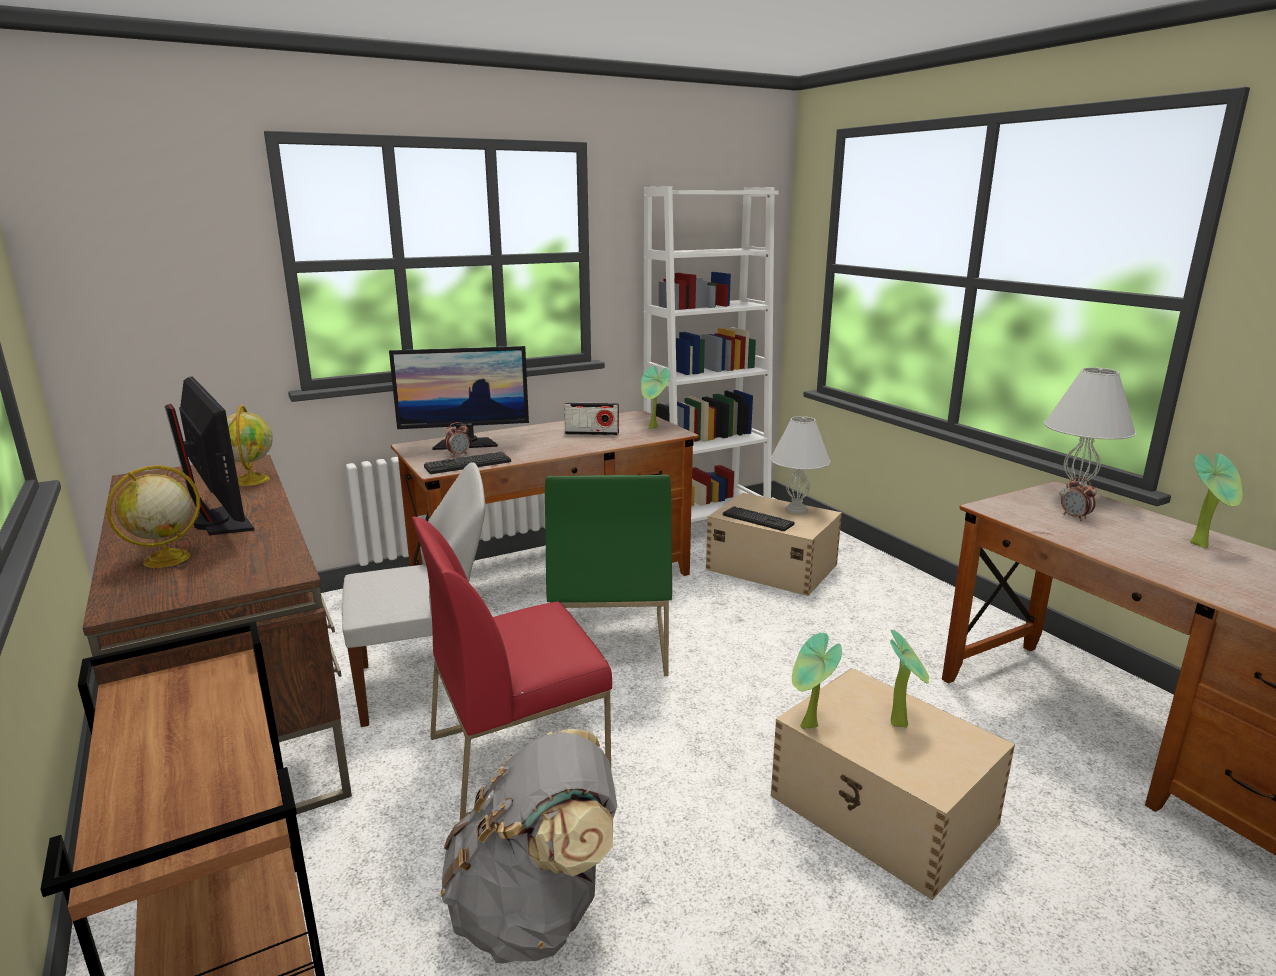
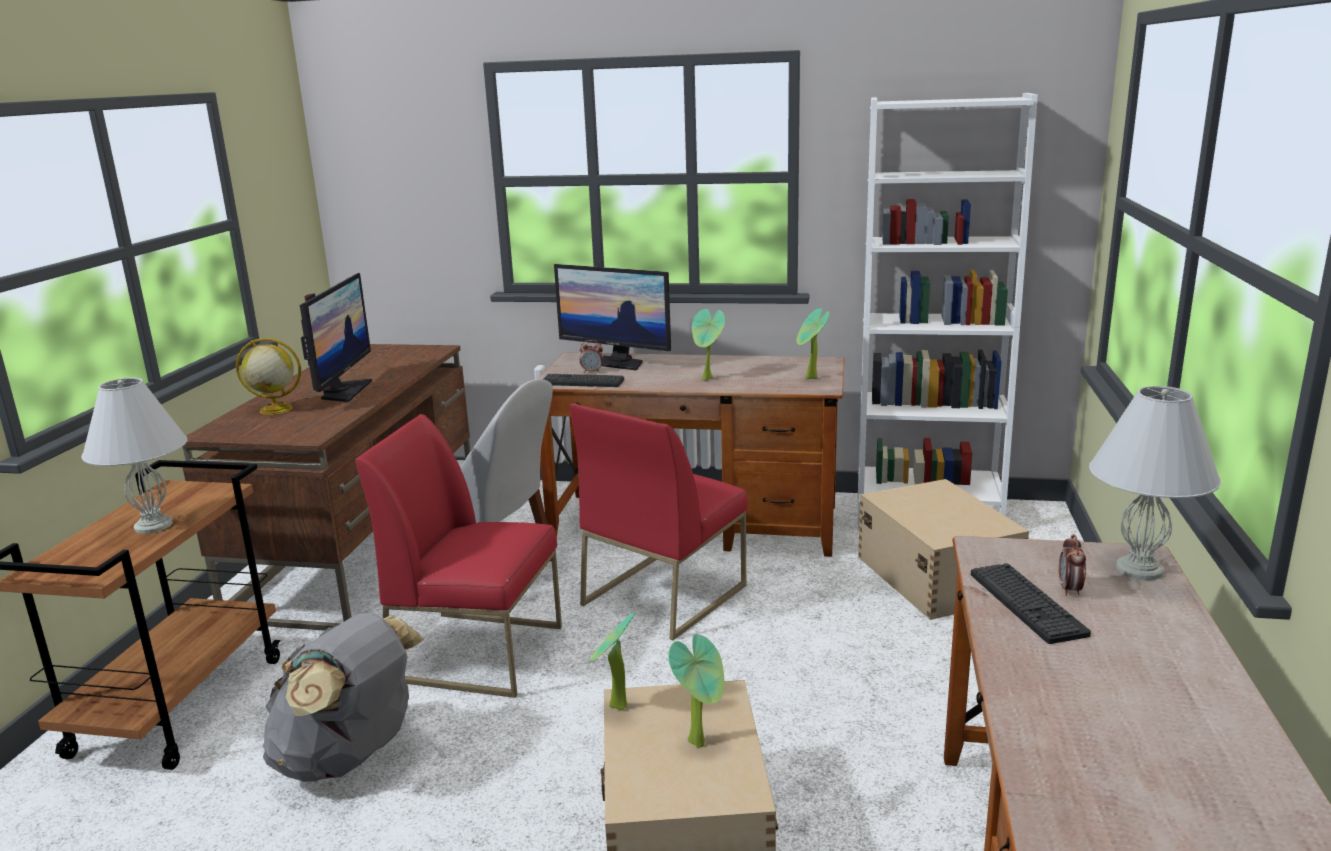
camera: 40 degrees right, 0 degrees up
(252, 480) = (413, 363): globe -> none
(592, 433) = (740, 373): radio -> none
(609, 644) = (664, 594): green chair -> red chair
(757, 519) = (909, 512): keyboard -> keyboard (1026, 603)
(797, 509) = (976, 513): white table lamp -> white table lamp (154, 526)
(1203, 545) = (1169, 674): potted plant -> potted plant (708, 379)

